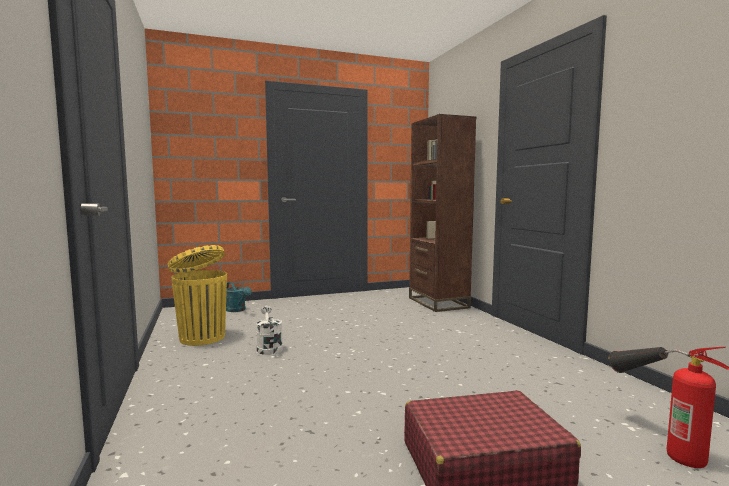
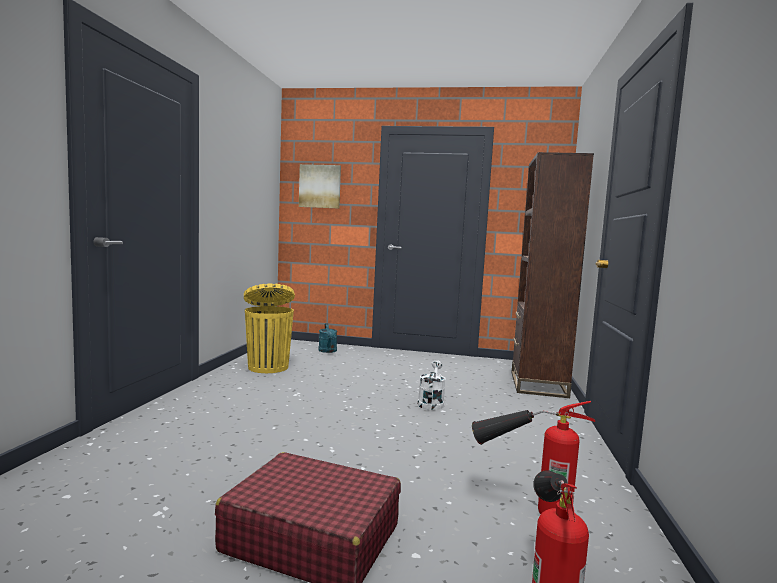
camera: 30 degrees right, 0 degrees up
(202, 140) = (320, 186): none -> picture
(269, 347) = (303, 387): white watering can -> white watering can (431, 403)
(556, 387) = (523, 504): none -> fire extinguisher

